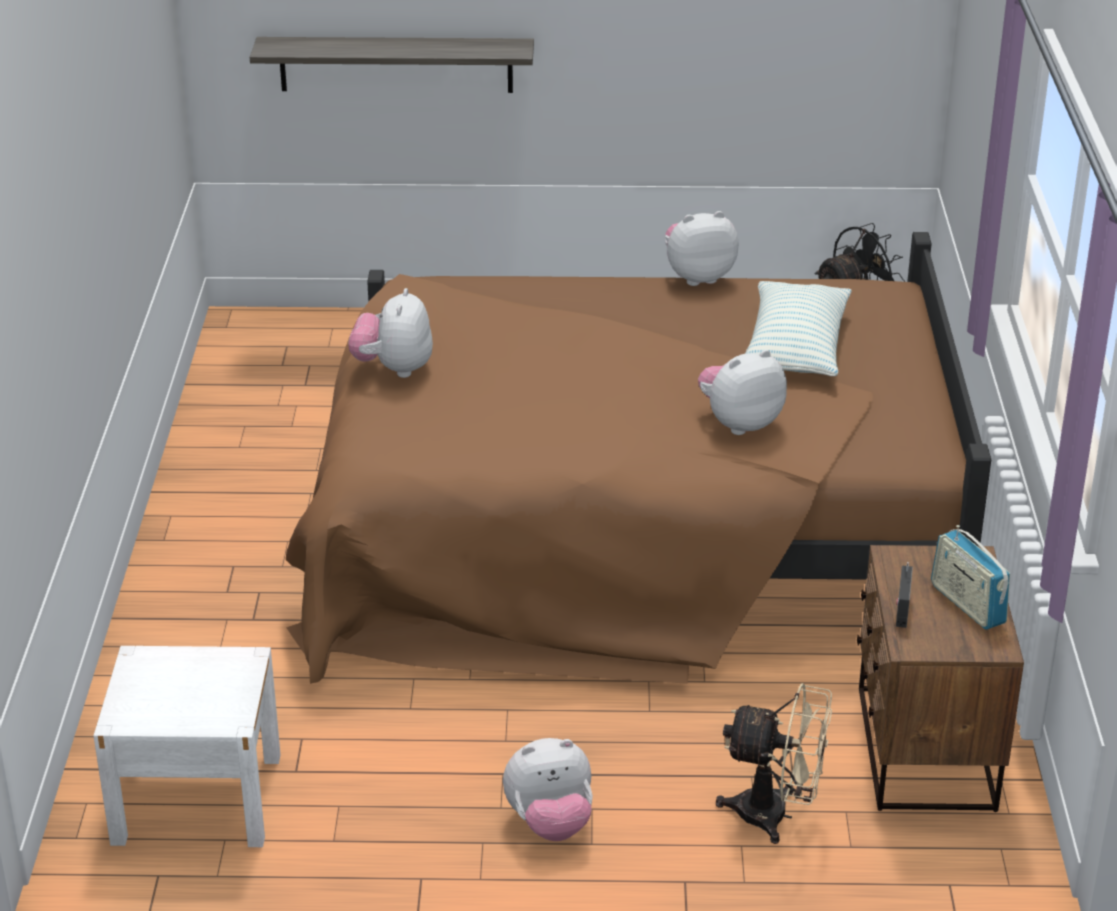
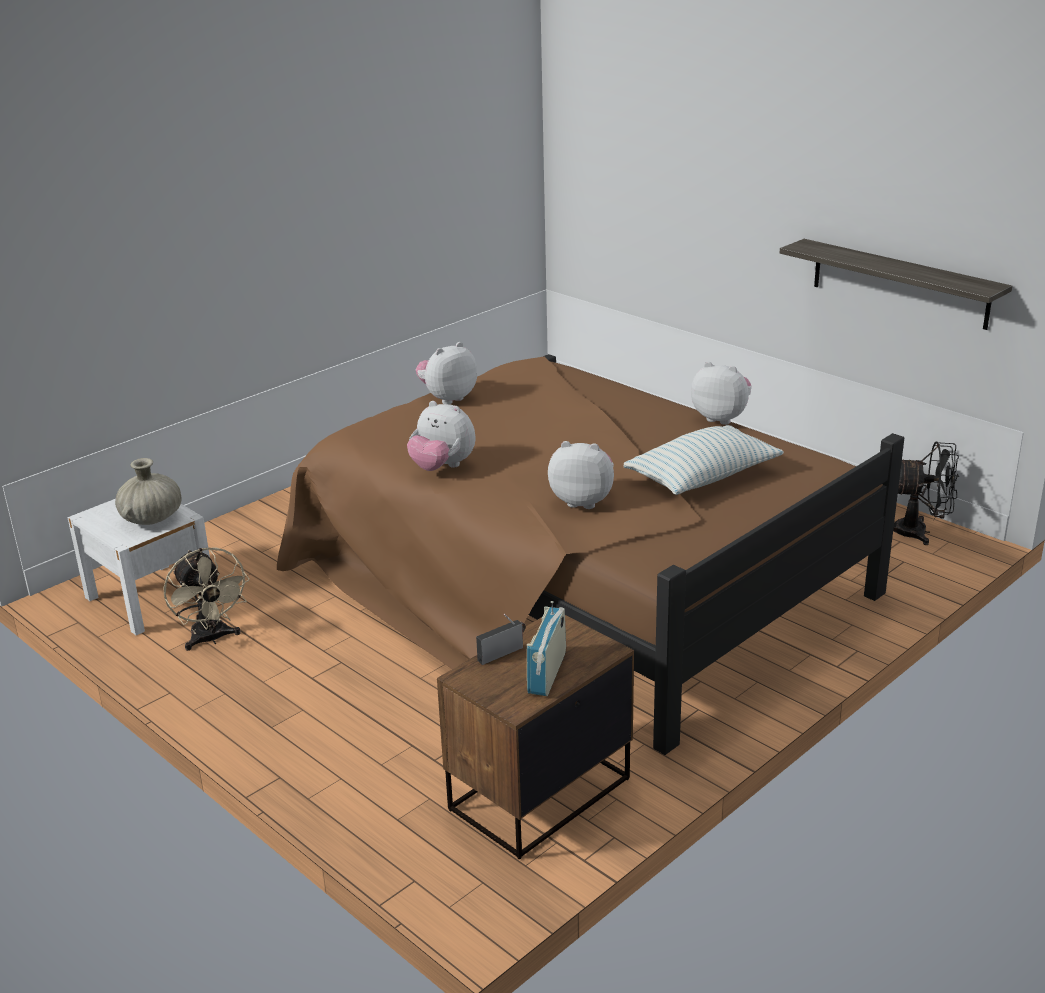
camera: 45 degrees right, 5 degrees down
(213, 681) = (152, 519): none -> beige vase
(396, 64) = (654, 230): shelf -> shelf (899, 283)
(550, 824) = (270, 704): plush toy -> plush toy (442, 467)
(776, 815) = (387, 775): beige fan -> beige fan (212, 639)

